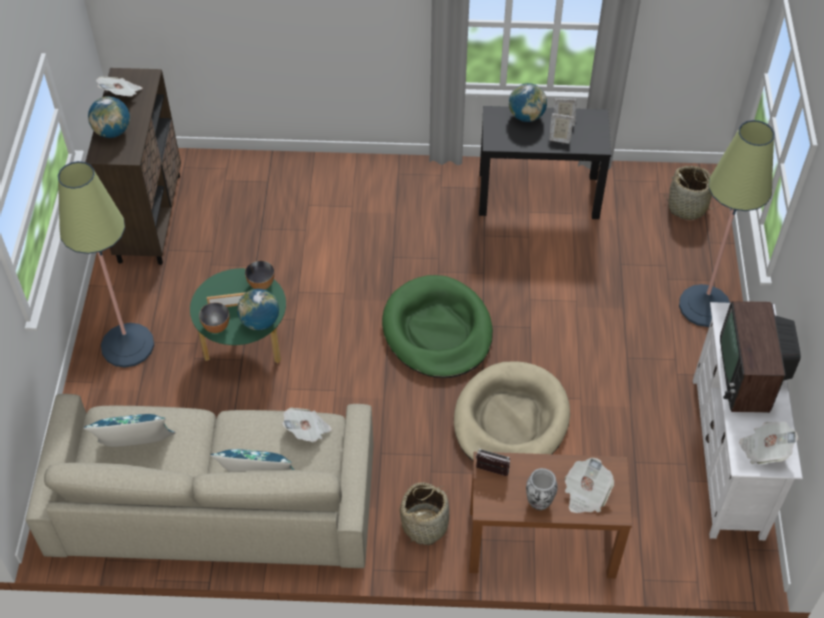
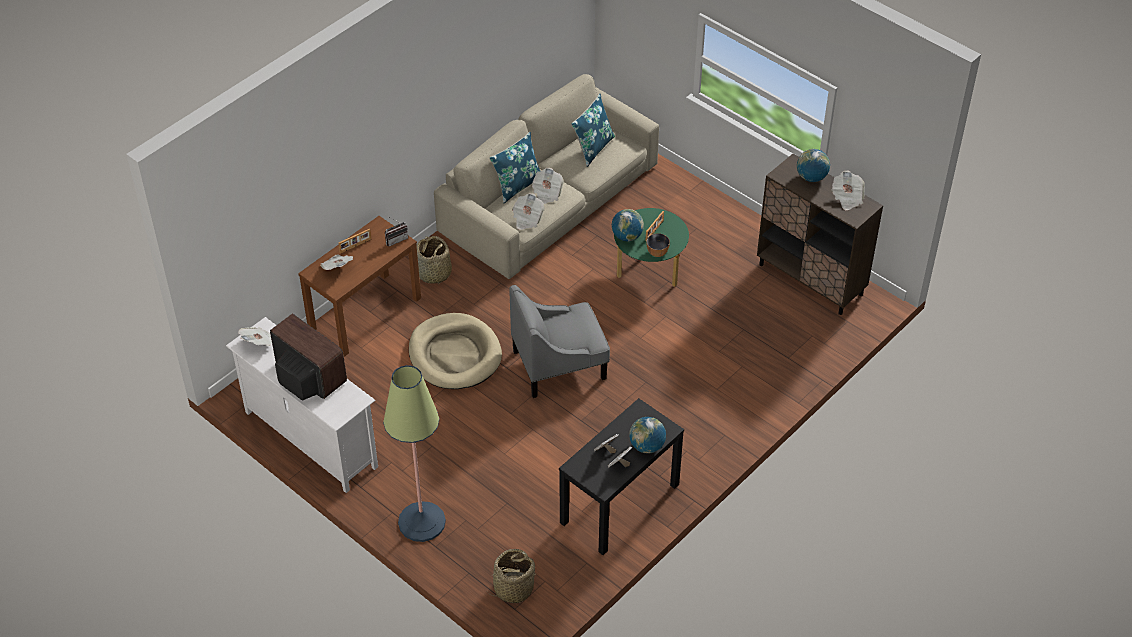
camera: 130 degrees right, 5 degrees down
(127, 345) = (703, 217): floor lamp -> none
(216, 326) = (644, 216): bowl -> none
(252, 439) = (547, 193): none -> newspaper
(437, 330) = (559, 364): green dog bed -> grey armchair
(539, 503) = (355, 246): vase -> picture frame

